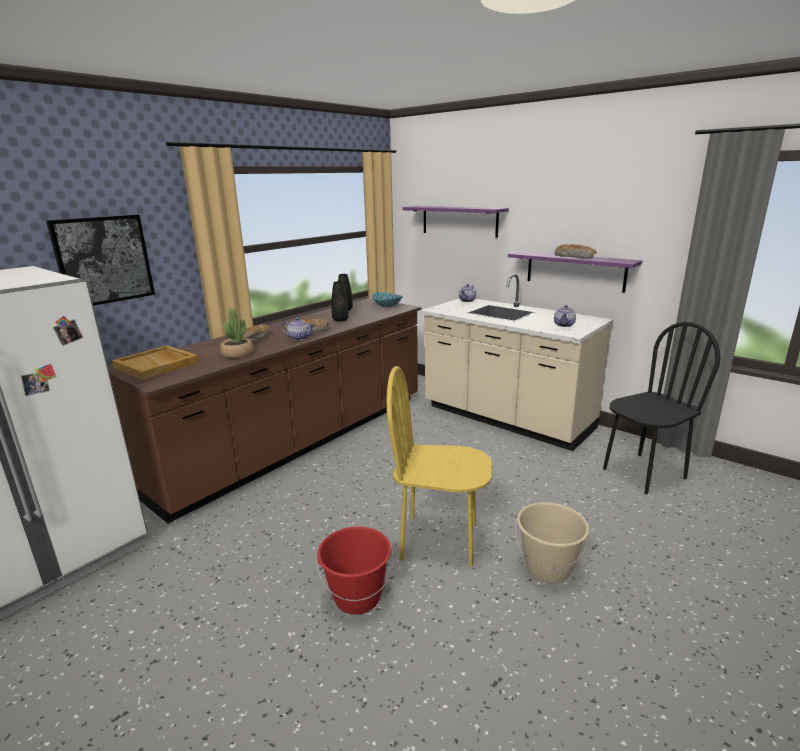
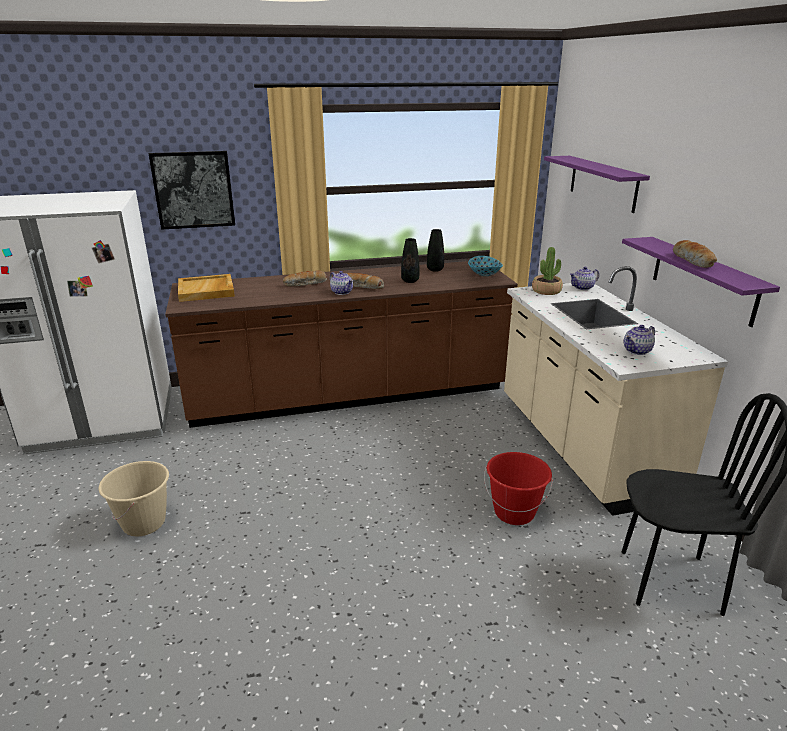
camera: 35 degrees right, 5 degrees up
(237, 354) = (271, 296): potted plant -> potted plant (546, 291)
(357, 597) = (239, 549): red bucket -> red bucket (514, 512)
(439, 541) = (353, 538): yellow chair -> none
(548, 569) = (415, 616): beige bucket -> beige bucket (144, 523)

